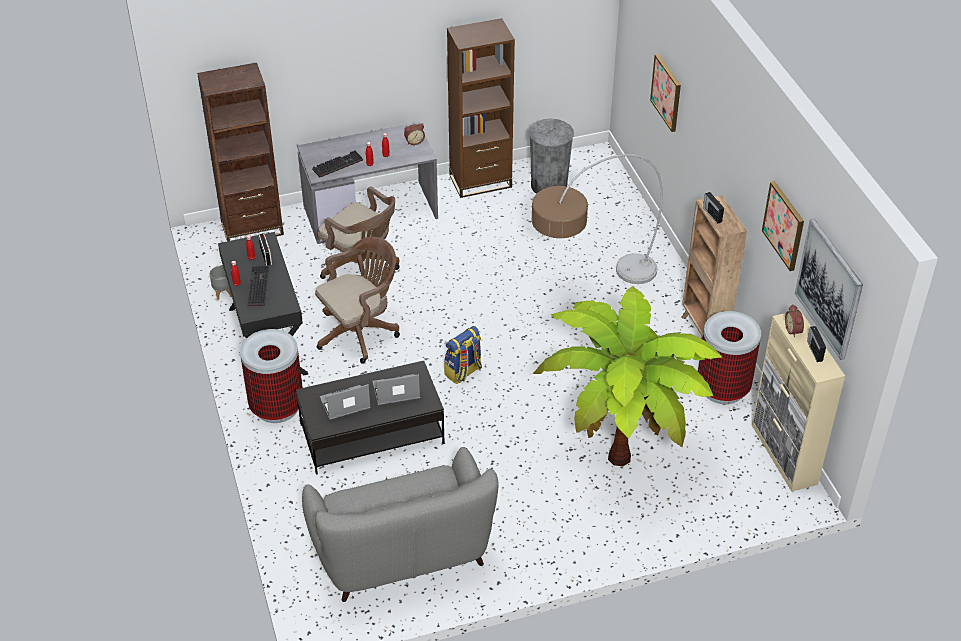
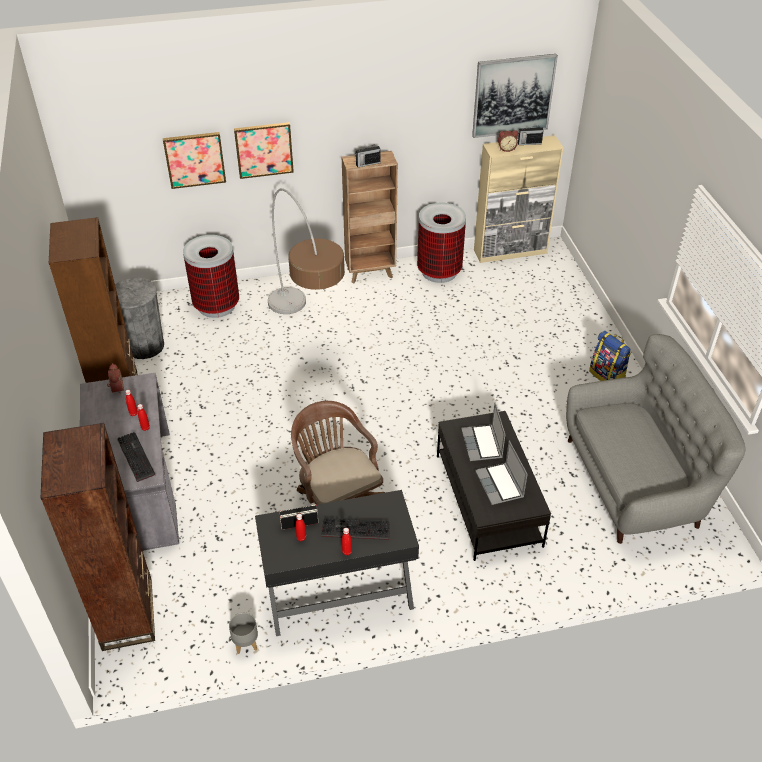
camera: 85 degrees left, 0 degrees up
(277, 406) = (445, 583): trash can -> trash can (216, 305)
(362, 267) = (232, 502): brown office chair -> none
(463, 372) = (406, 426): backpack -> backpack (607, 376)
(620, 457) = (515, 335): potted plant -> none
(784, 225) = (436, 104): picture -> picture (264, 149)

